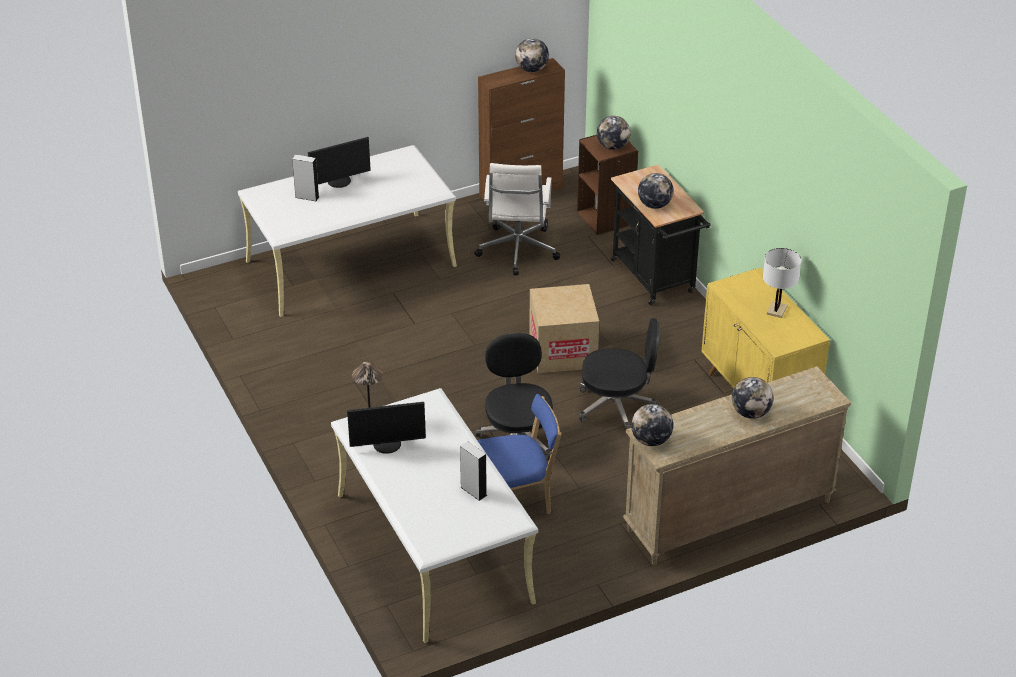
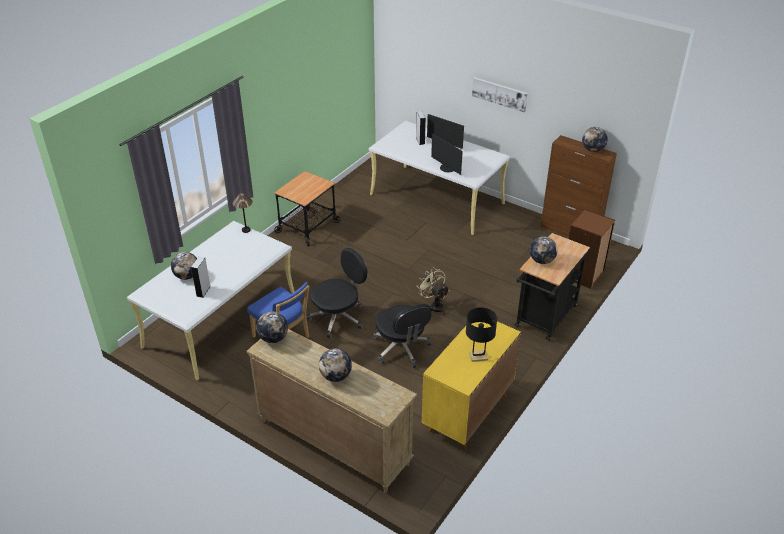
camera: 60 degrees right, 0 degrees up
(299, 400) = (307, 227): none -> cart
(381, 70) = (499, 94): none -> picture
(387, 445) = (224, 245): monitor -> monitor (447, 168)
(517, 251) = (510, 252): white office chair -> none
(563, 351) = (434, 306): cardboard box -> beige fan
(613, 146) = (593, 224): globe -> globe (187, 276)
(776, 310) = (478, 356): white table lamp -> black table lamp

